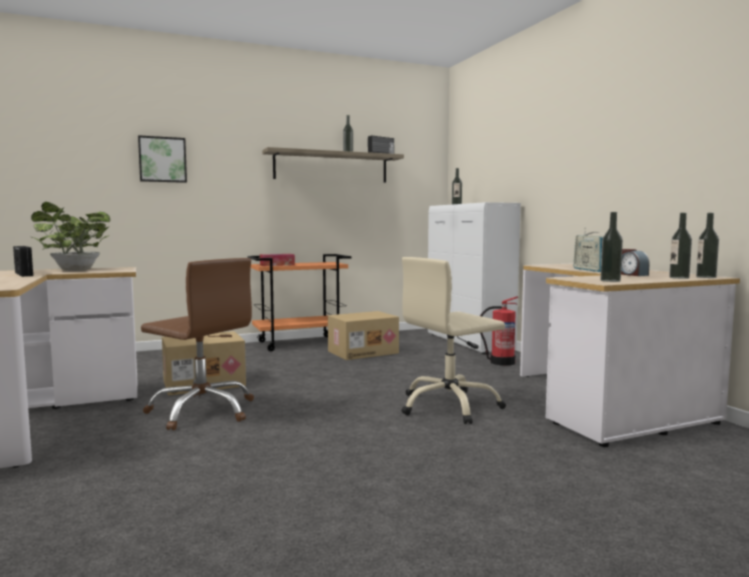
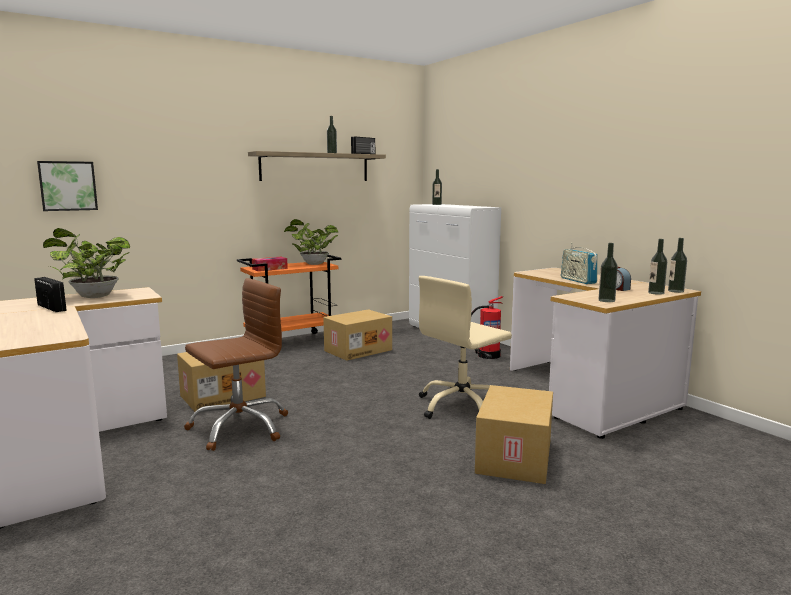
camera: 10 degrees left, 5 degrees up
(162, 159) = (147, 164): picture -> picture (68, 186)
(202, 411) = (239, 427): brown office chair -> brown office chair turned 60 degrees counterclockwise
(323, 263) = (312, 264): none -> potted plant
(489, 459) = (516, 457): none -> cardboard box

